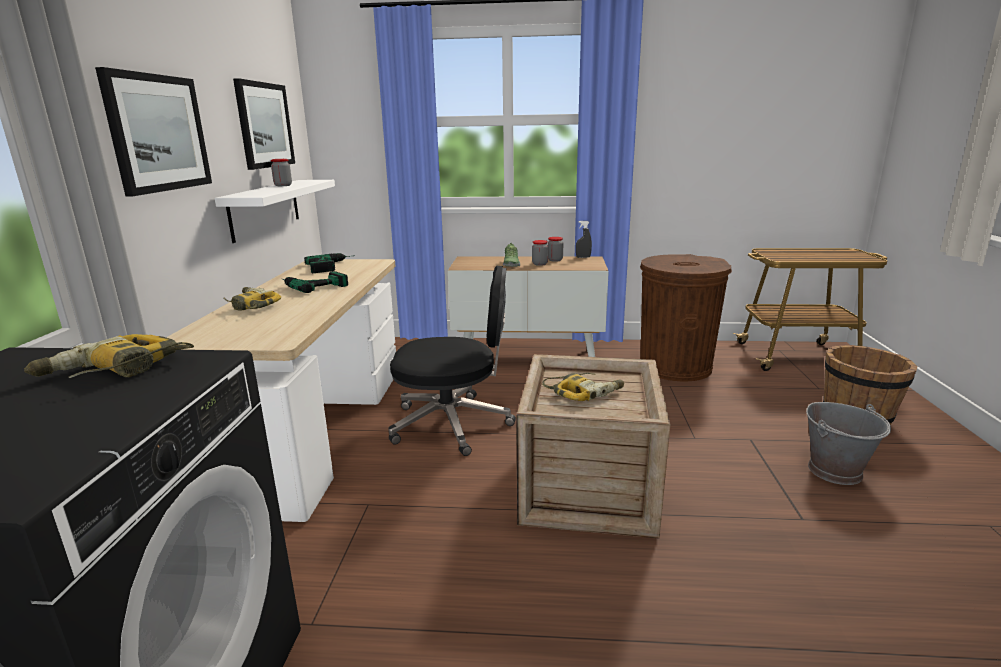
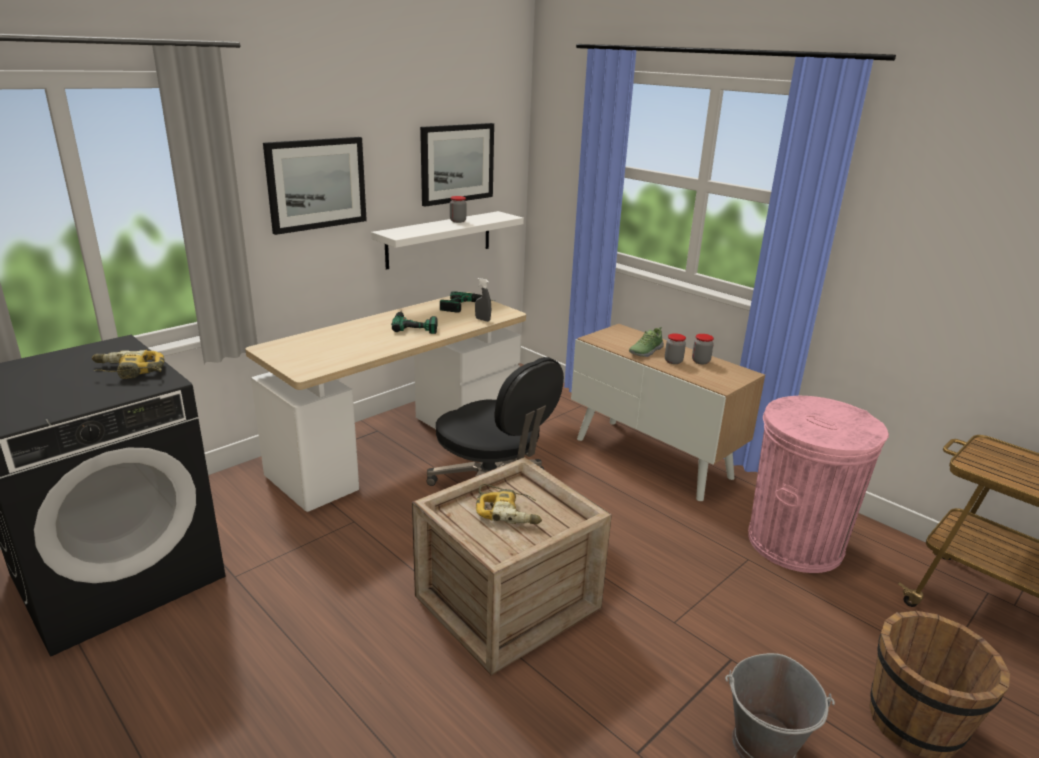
camera: 40 degrees right, 5 degrees up
(250, 305) = (347, 331): power drill -> none
(583, 257) = (739, 368): grey spray bottle -> grey spray bottle (482, 320)
(675, 367) = (794, 542): brown trash can -> pink trash can

